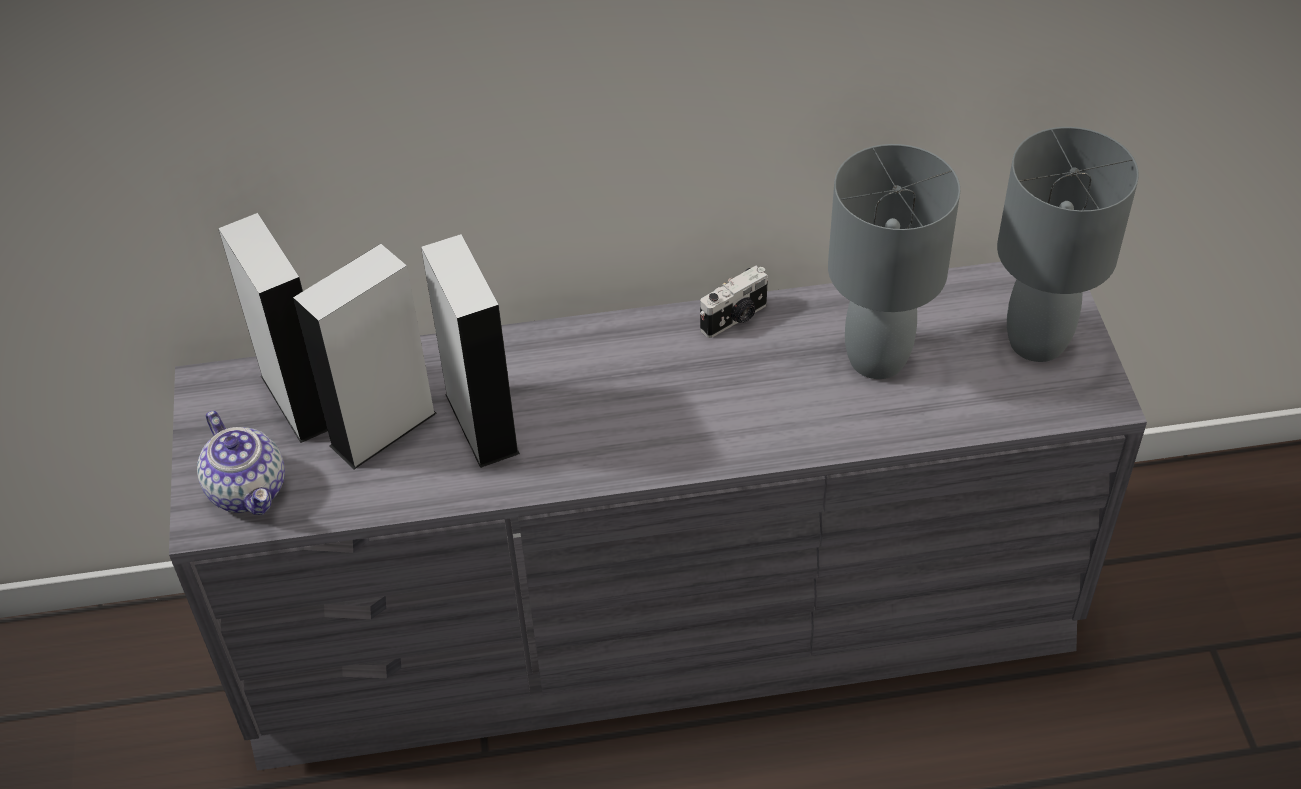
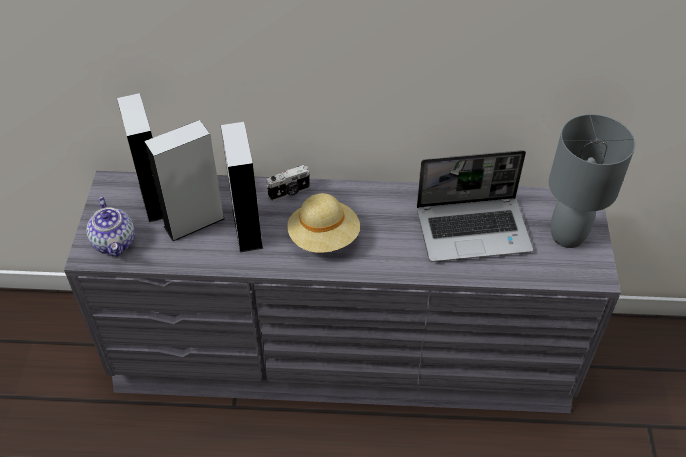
camera: 10 degrees right, 0 degrees up
(622, 416) = (324, 237): none -> beige hat
(735, 318) = (400, 194): camera -> camera (289, 192)
(877, 358) = (474, 229): grey table lamp -> laptop

